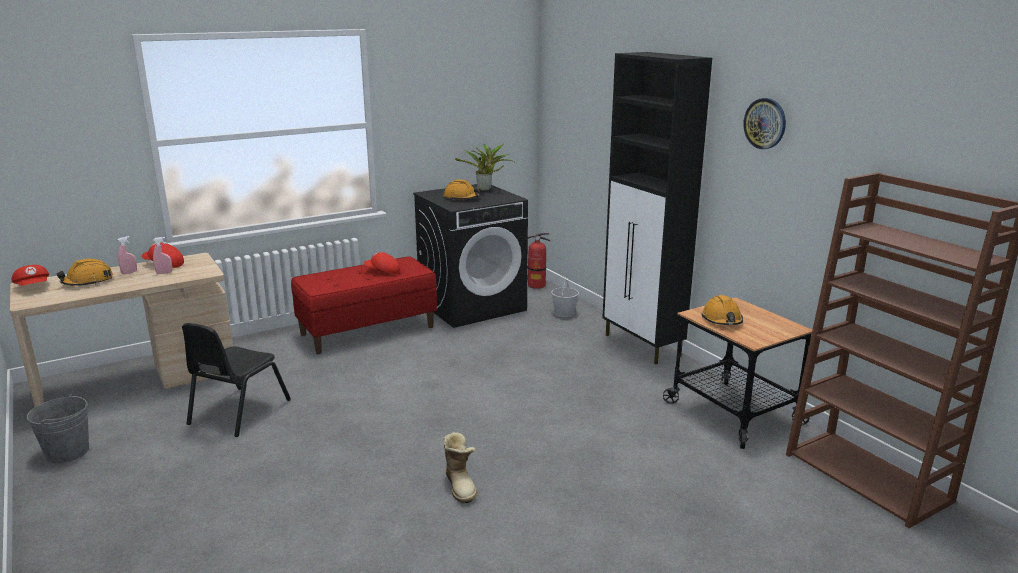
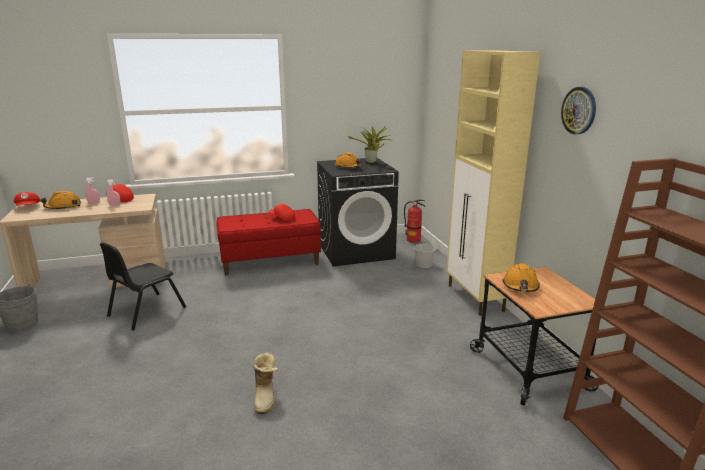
camera: 15 degrees right, 0 degrees up
(642, 346) = (475, 298): black cabinet -> beige cabinet

